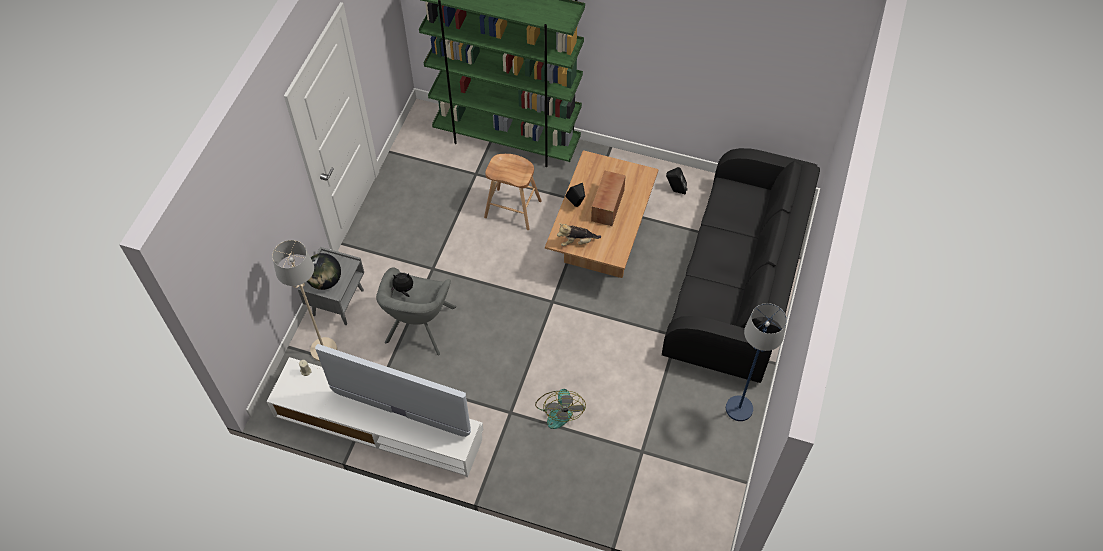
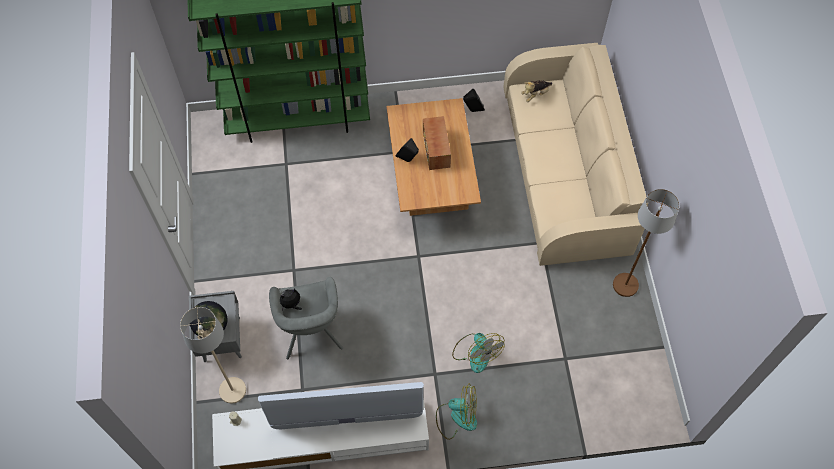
camera: 25 degrees left, 5 degrees up
(510, 459) = (457, 417): none -> fan
(512, 209) = (337, 184): brown stool -> none
(577, 241) = (427, 194): plush toy -> plush toy (535, 94)
(736, 280) = (565, 171): black sofa -> beige sofa
(739, 409) = (625, 285): blue floor lamp -> brown floor lamp

